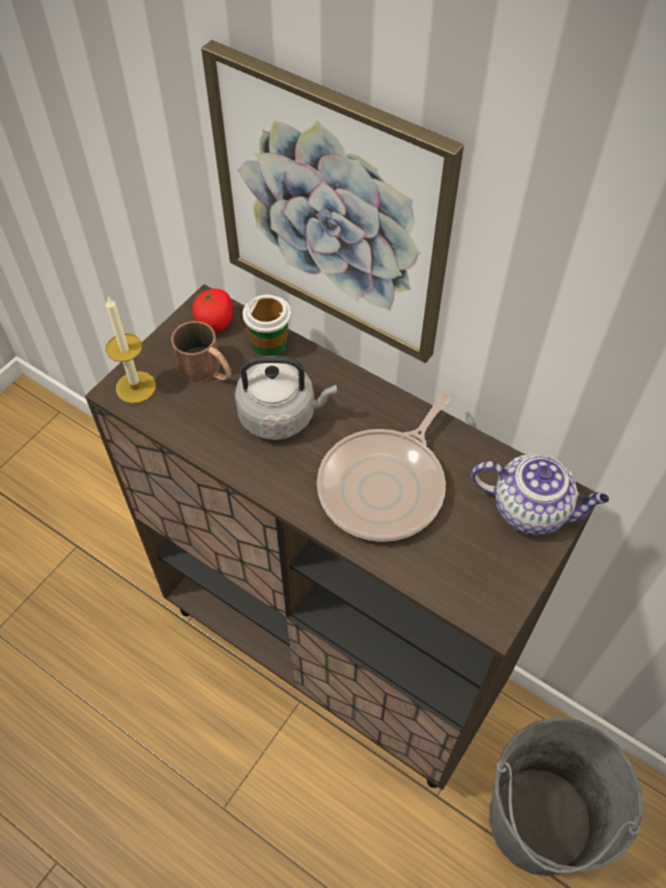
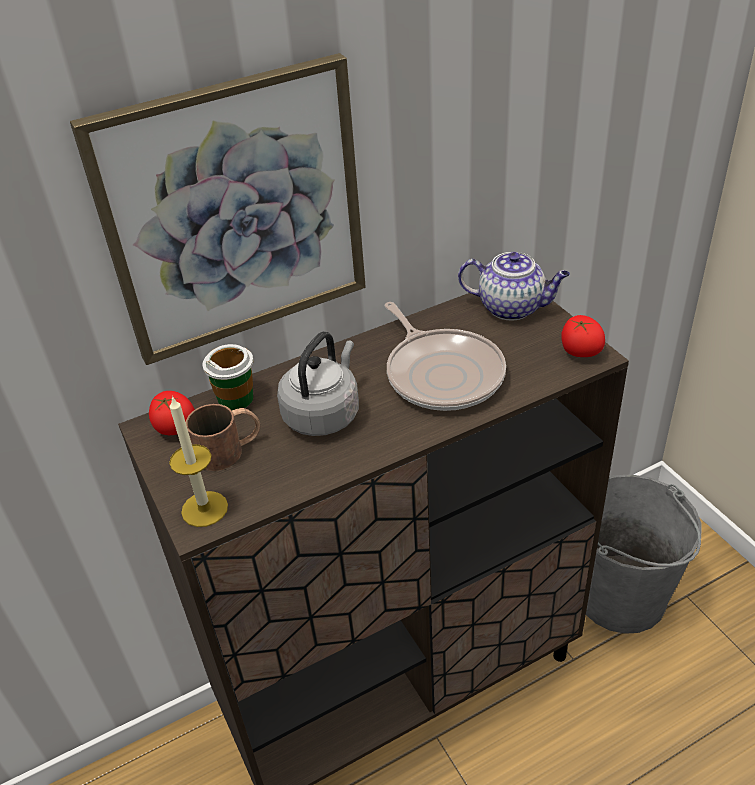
camera: 60 degrees left, 15 degrees down
(491, 600) = (580, 351): none -> tomato
(531, 509) = (512, 307): teapot -> teapot turned 60 degrees clockwise

